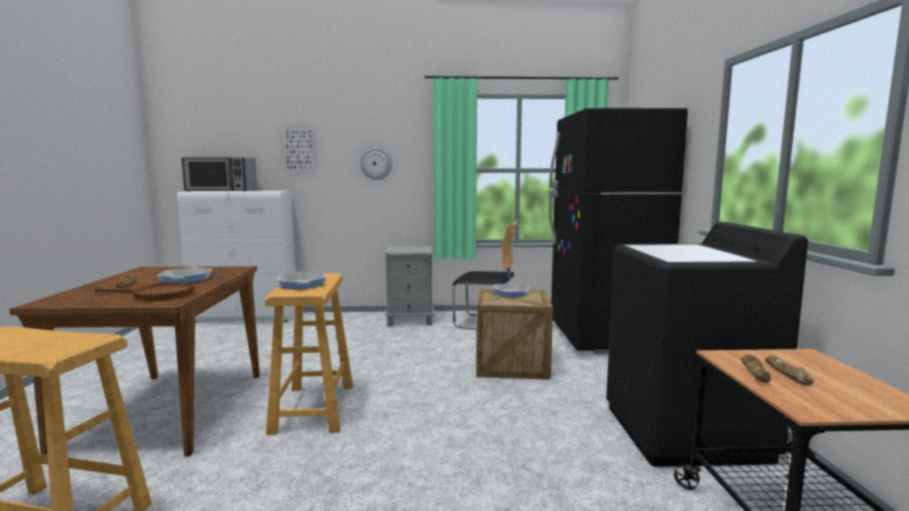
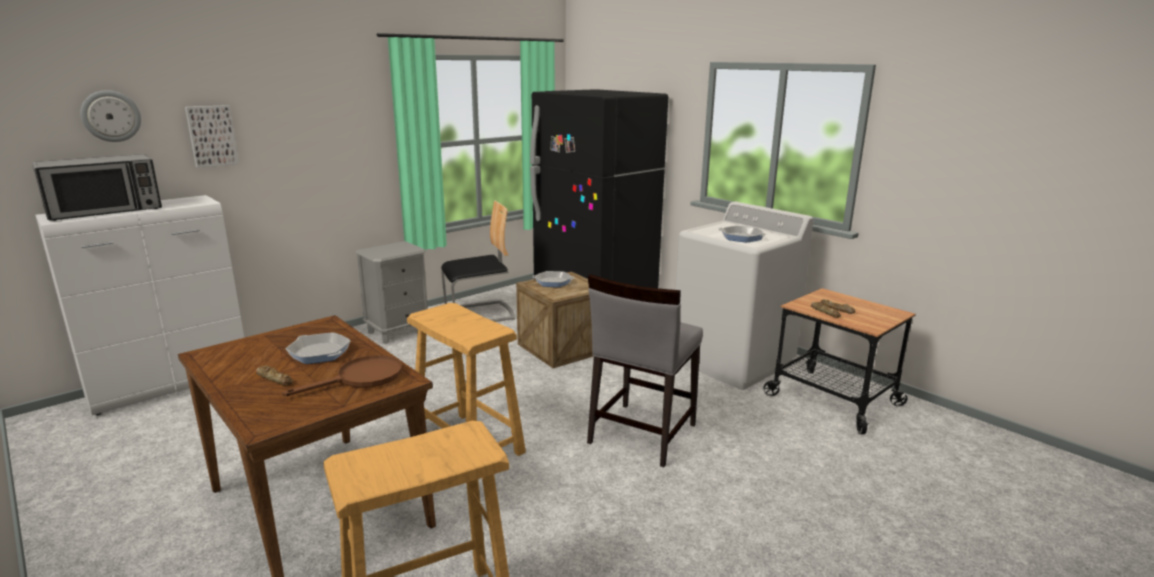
camera: 40 degrees left, 10 degrees up
(302, 284) = (459, 325): frying pan -> frying pan (741, 237)
(376, 163) = (320, 146): wall clock -> wall clock (111, 116)
(459, 461) = (641, 434): none -> grey chair
(685, 433) = (733, 362): black washing machine -> white washing machine

